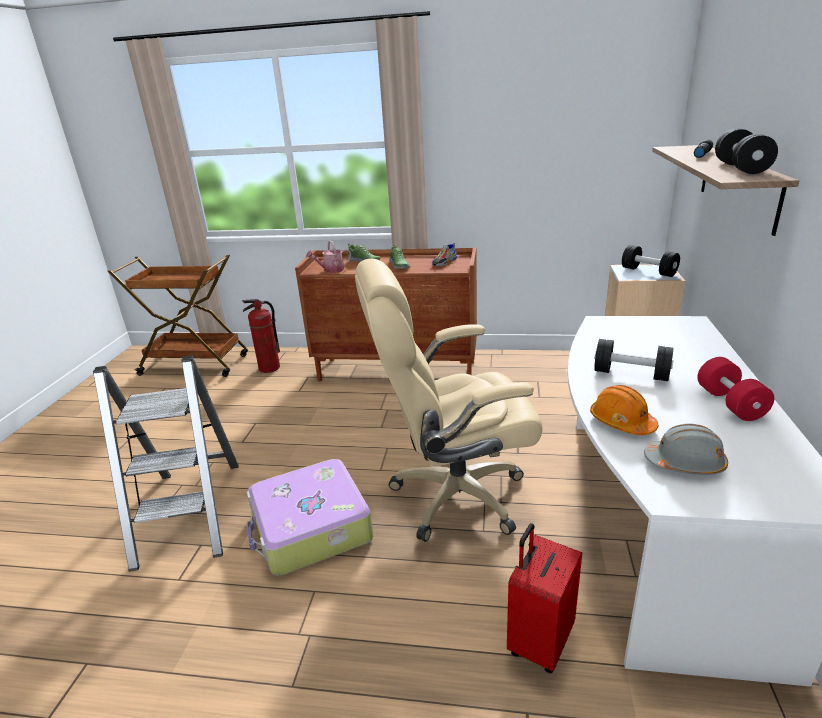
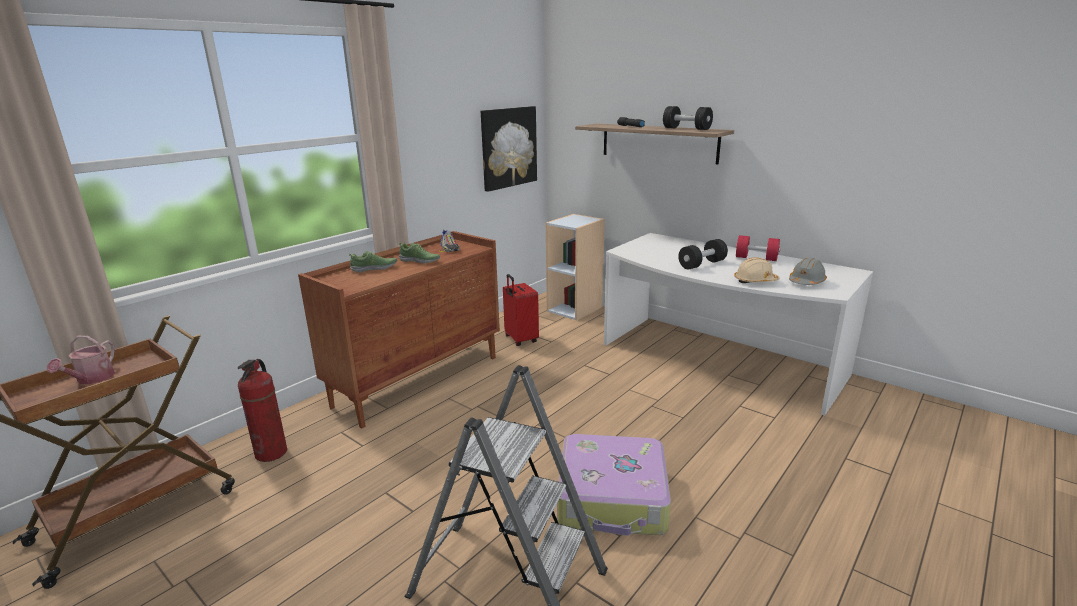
camera: 60 degrees left, 5 degrees down
(331, 270) = (366, 283): watering can -> watering can (92, 379)
(455, 496) = (635, 415): beige office chair -> none
(539, 641) = (794, 434): red suitcase -> red suitcase (520, 340)
(599, 166) = (508, 147): none -> picture
(621, 422) = (755, 281): orange hard hat -> beige hard hat
(648, 272) = (576, 220): black dumbbell -> none

